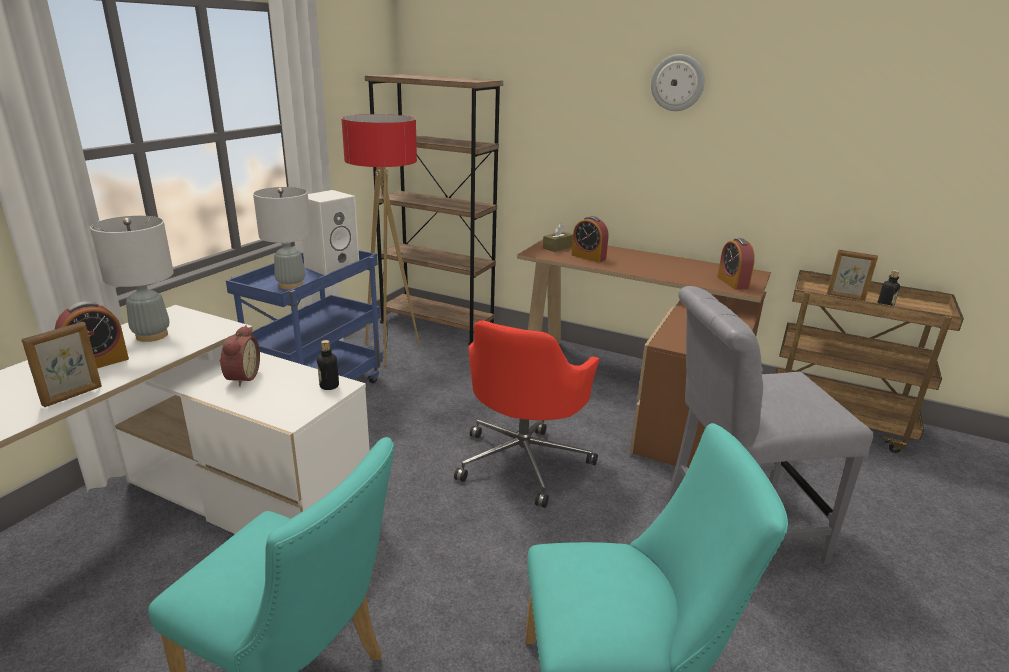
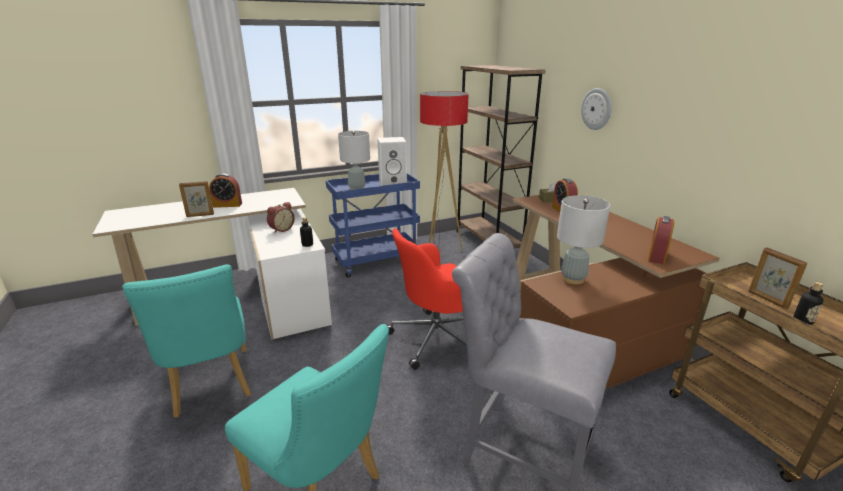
camera: 40 degrees right, 0 degrees up
(152, 335) = (263, 199): grey table lamp -> grey table lamp (573, 279)
(677, 83) = (661, 72): wall clock -> wall clock (597, 109)

